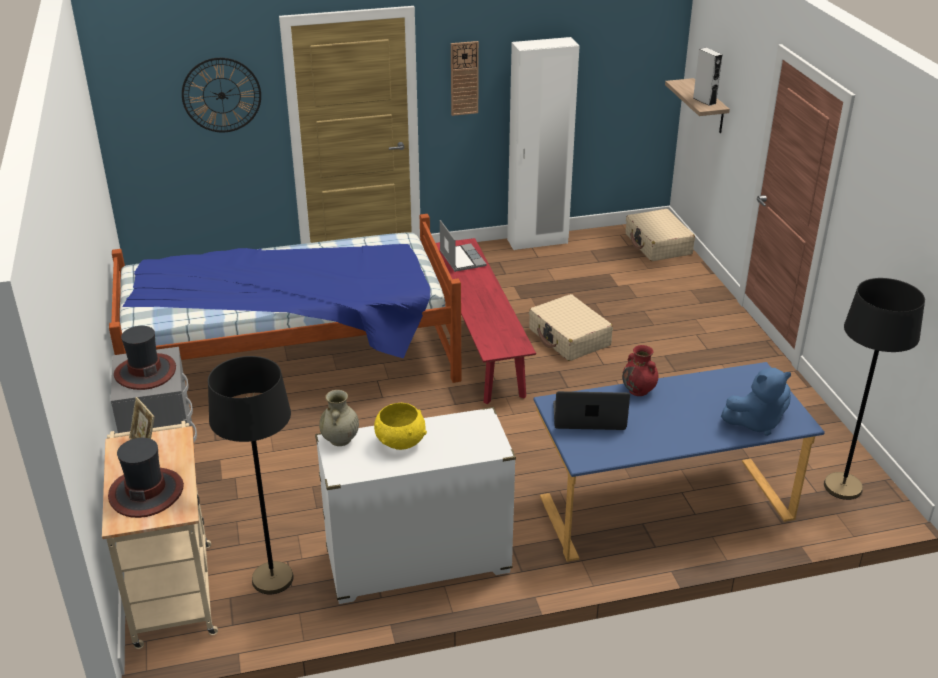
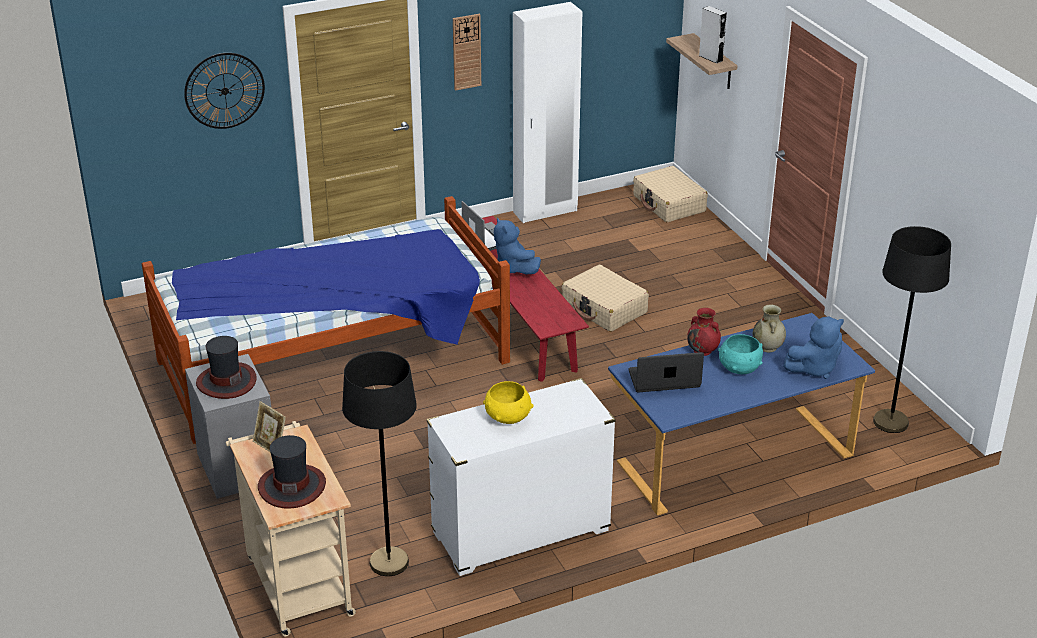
camera: 10 degrees left, 0 degrees up
(340, 440) = (452, 421): beige vase -> beige vase (767, 347)
(479, 289) = (514, 269): none -> blue plush toy
(674, 413) = (739, 368): none -> turquoise bowl

